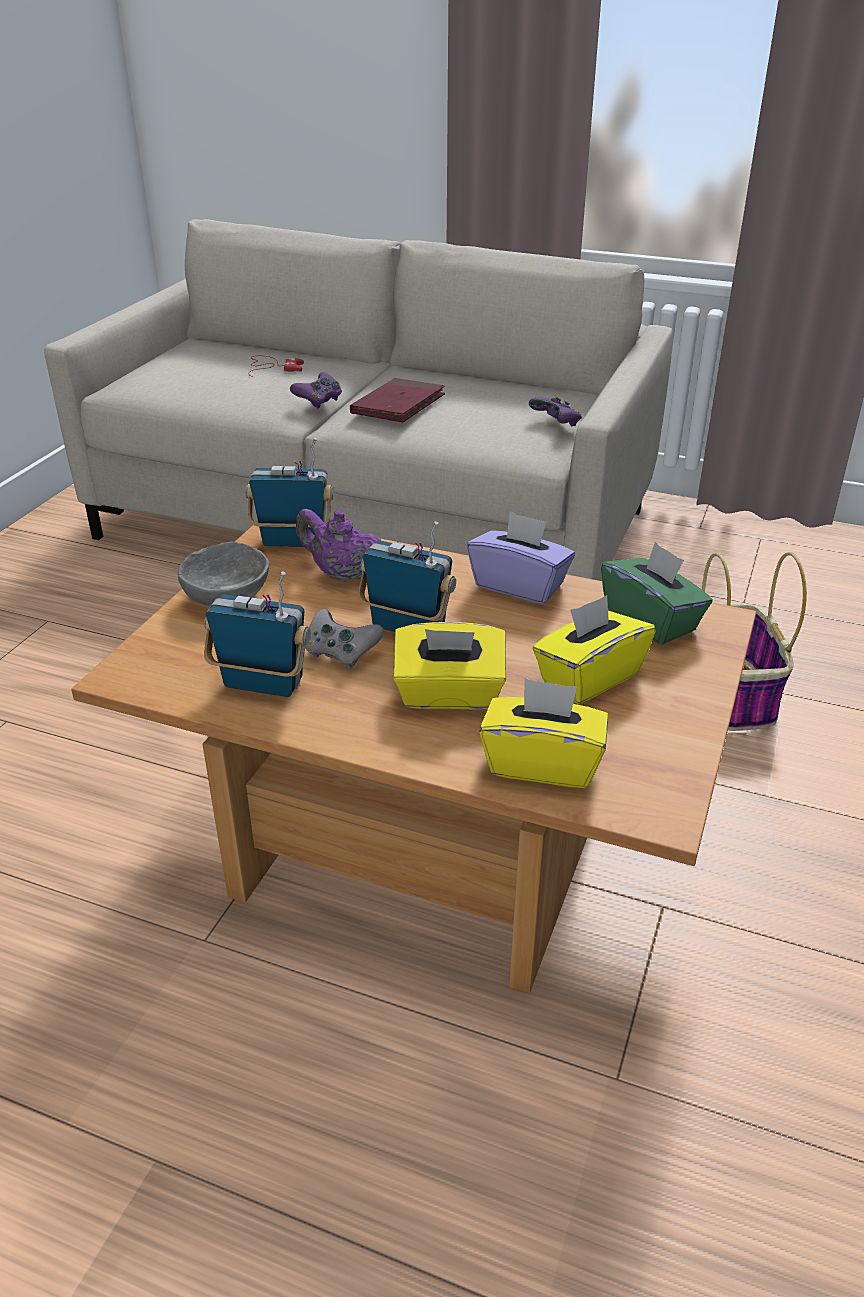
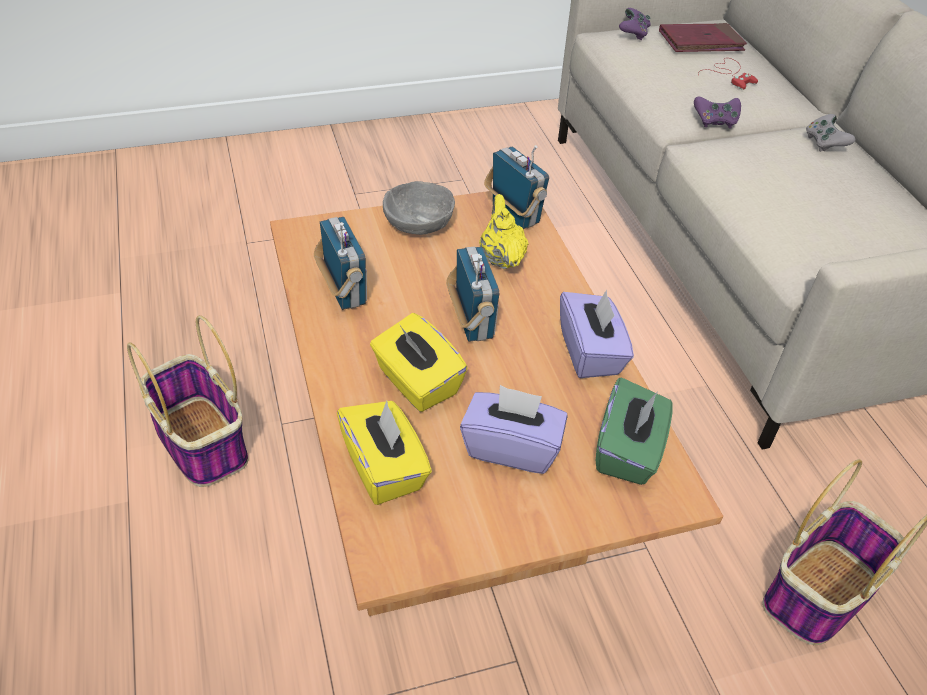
camera: 50 degrees right, 10 degrees up
(144, 1033) = (200, 441): none -> basket
(341, 574) = (501, 258): purple teapot -> yellow teapot
(341, 654) = (410, 308): grey game controller -> grey game controller (824, 143)
(398, 405) = (765, 159): red book -> red book (700, 42)
(556, 424) = (867, 254): purple game controller -> purple game controller (633, 34)
(589, 677) = (511, 448): yellow tissue box -> purple tissue box

